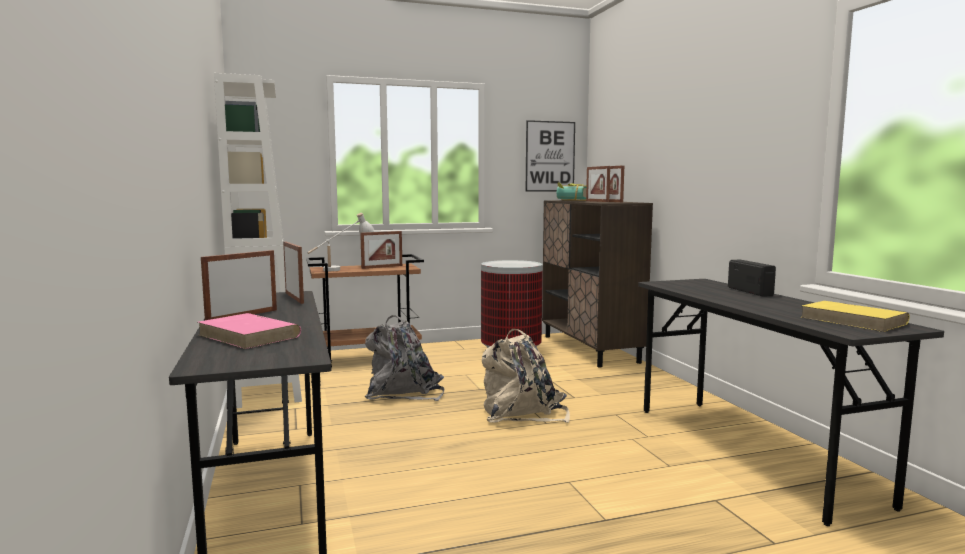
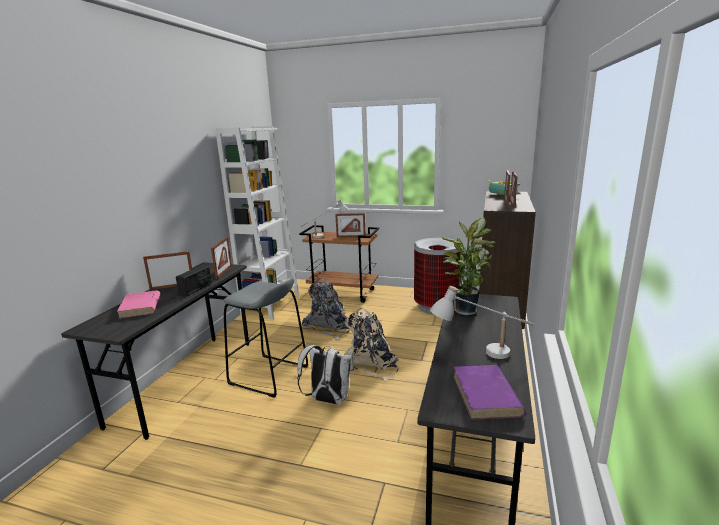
camera: 35 degrees right, 10 degrees up
(405, 456) = (269, 375): none -> grey stool
(531, 456) = (327, 400): none -> white backpack
(550, 156) = (497, 154): picture -> none
(688, 288) = (465, 310): none -> potted plant
(750, 291) = (506, 326): radio -> radio (196, 289)
(783, 306) = (481, 355): none -> white table lamp
(854, 321) = (486, 395): yellow book -> purple book

